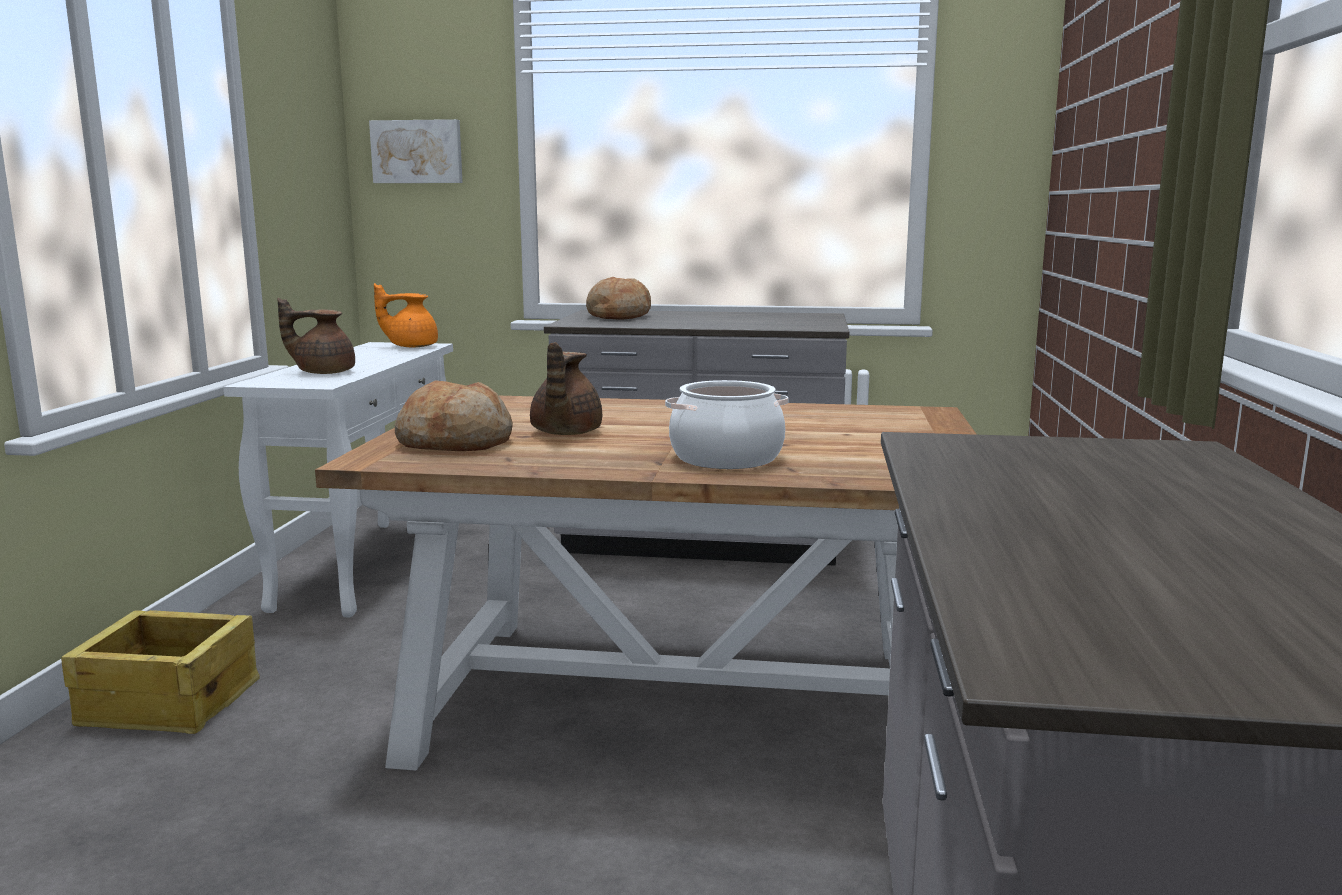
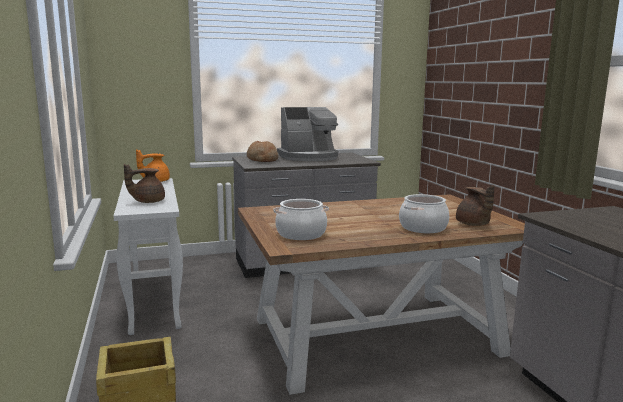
camera: 25 degrees left, 0 degrees up
(417, 152) = (134, 76): picture -> none
(456, 443) = (301, 234): bread -> cooking pot
(564, 433) = (335, 223): brown teapot -> brown teapot (473, 224)
(722, 316) = (309, 157): none -> coffee machine

